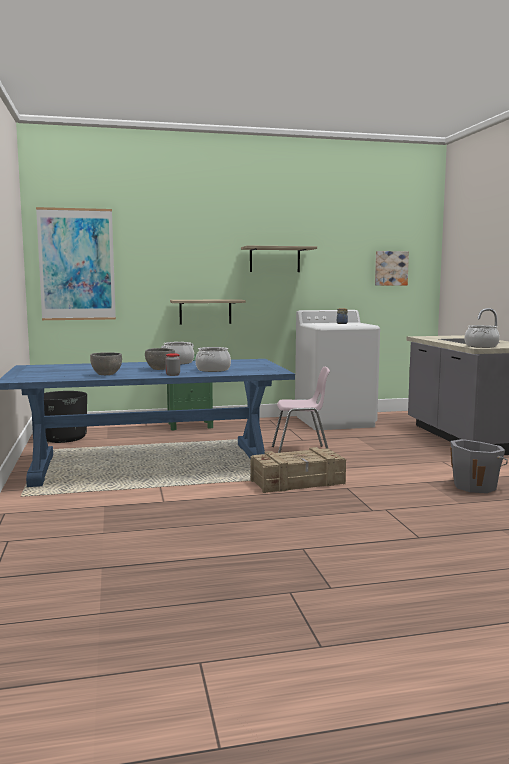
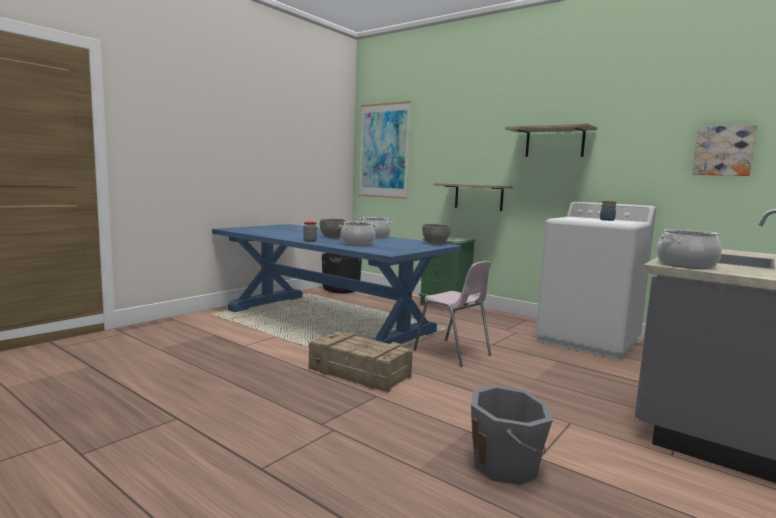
camera: 50 degrees right, 0 degrees up
(106, 374) = (283, 234): grey bowl -> grey bowl (435, 243)

